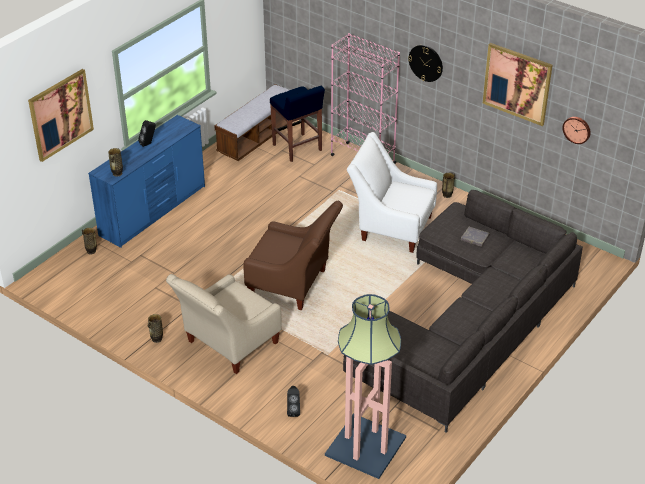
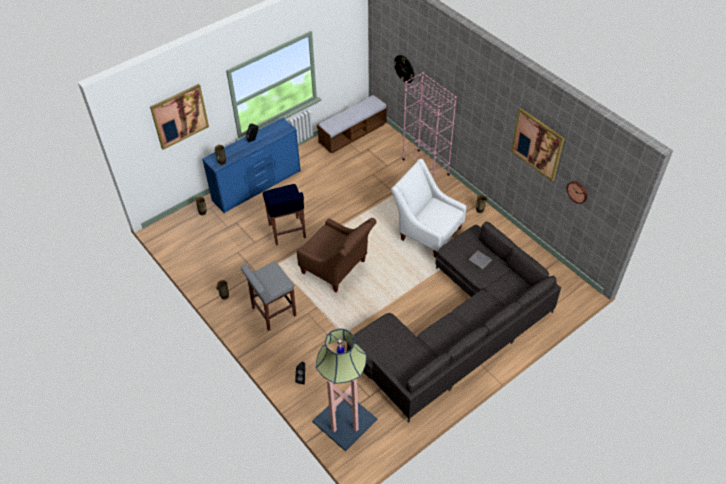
camera: 15 degrees right, 10 degrees up
(228, 345) = (273, 312): beige armchair -> grey stool
(297, 148) = (379, 149): blue stool -> blue stool (287, 231)
(426, 63) = (474, 109): wall clock -> wall clock (404, 68)

